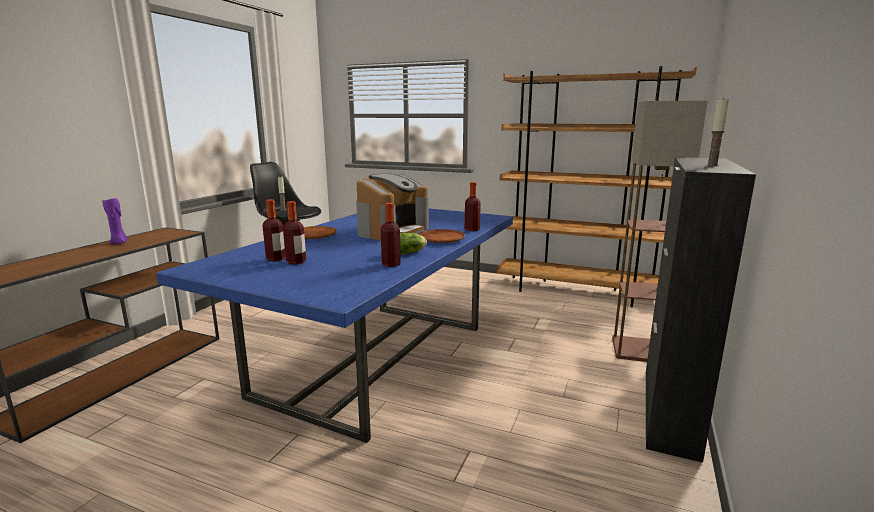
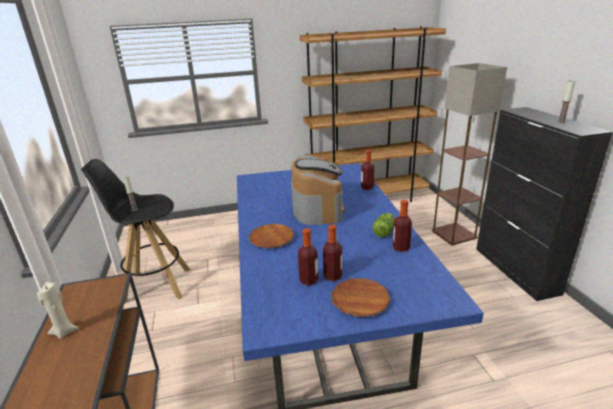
camera: 35 degrees left, 10 degrees up
(119, 243) = (64, 331): purple candle -> beige candle
(441, 239) = (372, 206): brown plate -> brown plate (360, 300)

